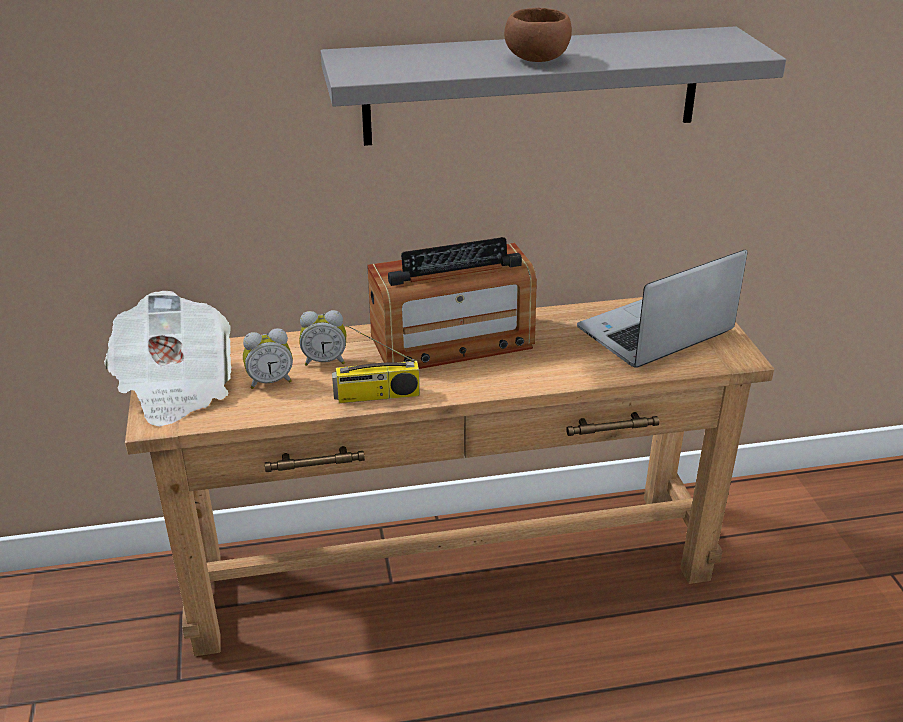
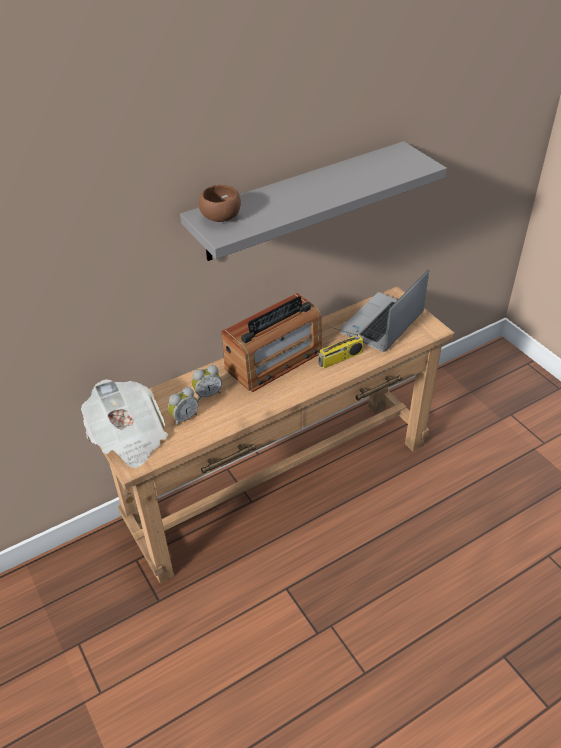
camera: 20 degrees left, 10 degrees up
(376, 396) = (252, 410): radio -> radio (340, 359)
(538, 60) = (316, 197): brown bowl -> brown bowl (222, 218)

